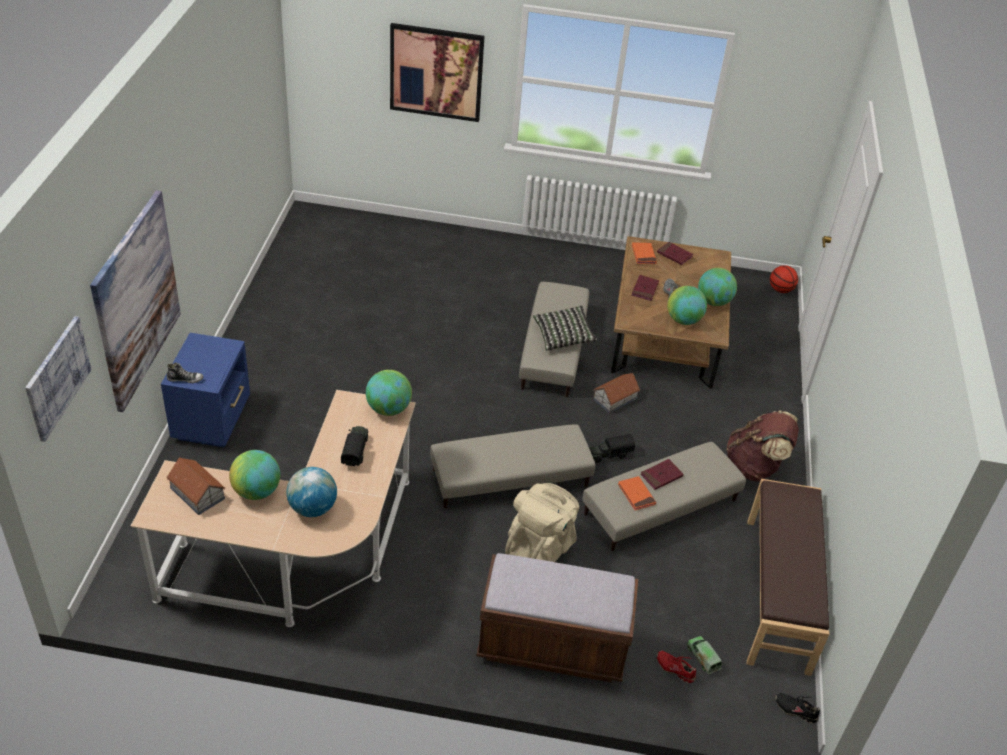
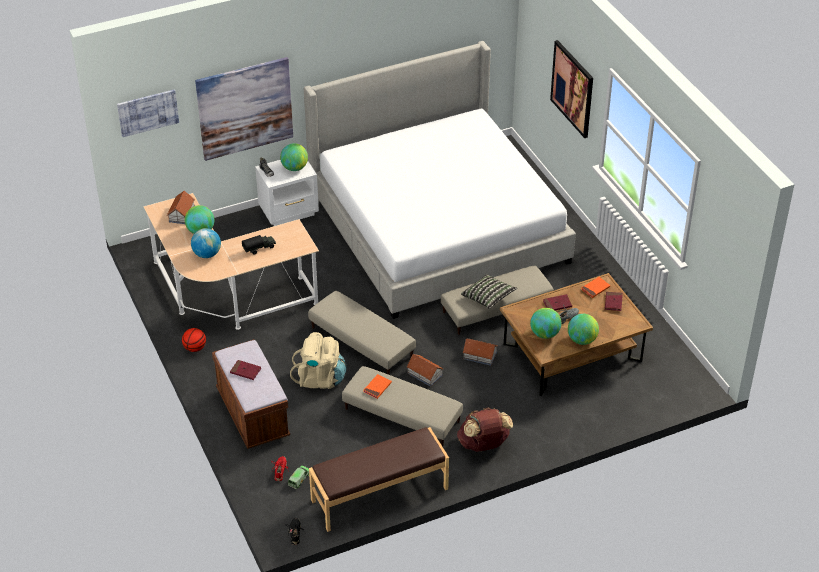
camera: 60 degrees right, 0 degrees up
(213, 420) = (289, 212): blue nightstand -> white nightstand
(381, 322) = (438, 228): none -> bed
(388, 409) = (303, 243): globe -> globe (294, 168)
(609, 455) = (425, 374): toy truck -> toy house
(661, 476) = (404, 392): red book -> red book (245, 371)
(780, 290) = (696, 390): basketball -> basketball (195, 348)

